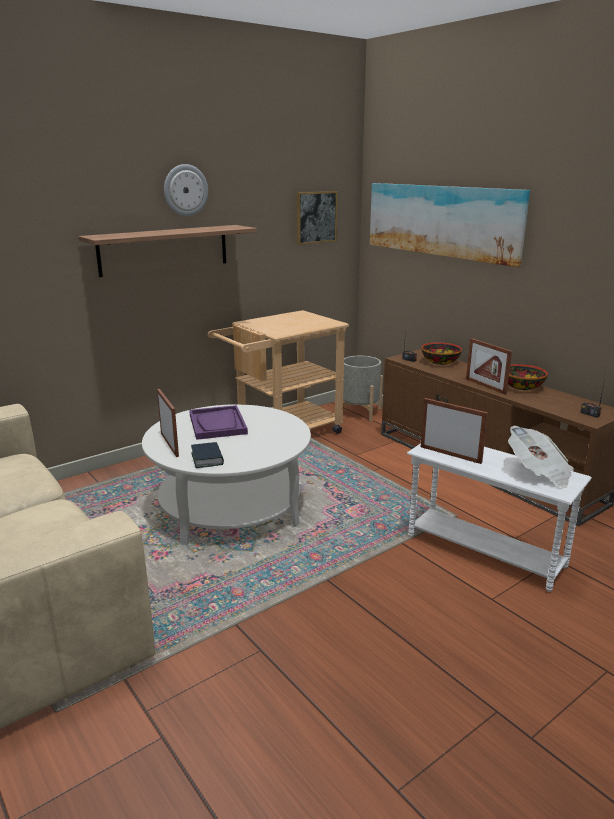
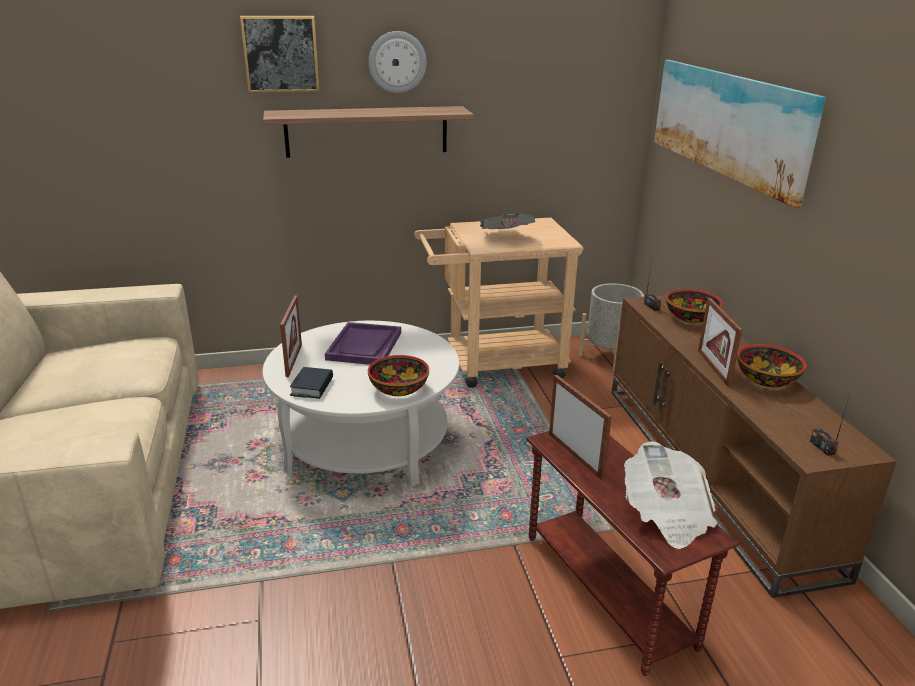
camera: 25 degrees right, 5 degrees up
(277, 445) = (398, 388): none -> bowl
(288, 325) = (506, 237): none -> newspaper
(316, 217) = (581, 101): picture -> picture (280, 54)
(484, 552) = (606, 591): white side table -> brown side table

